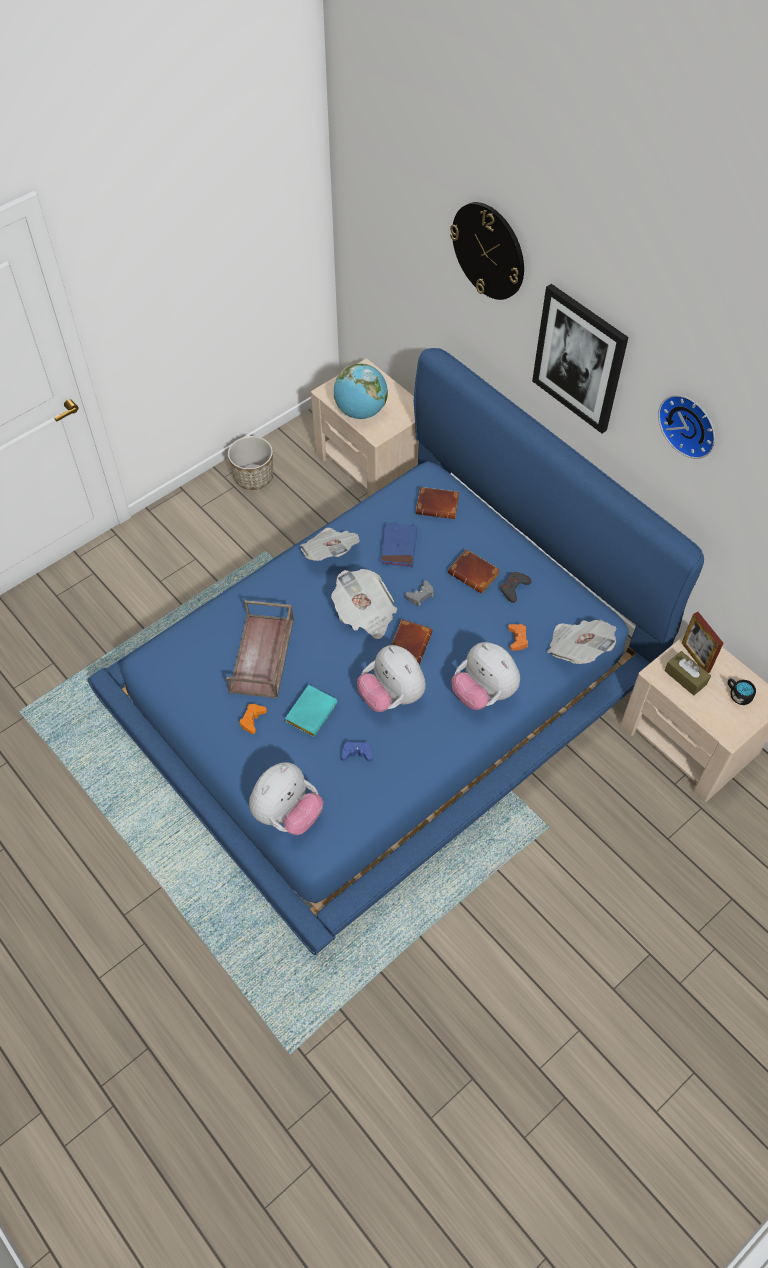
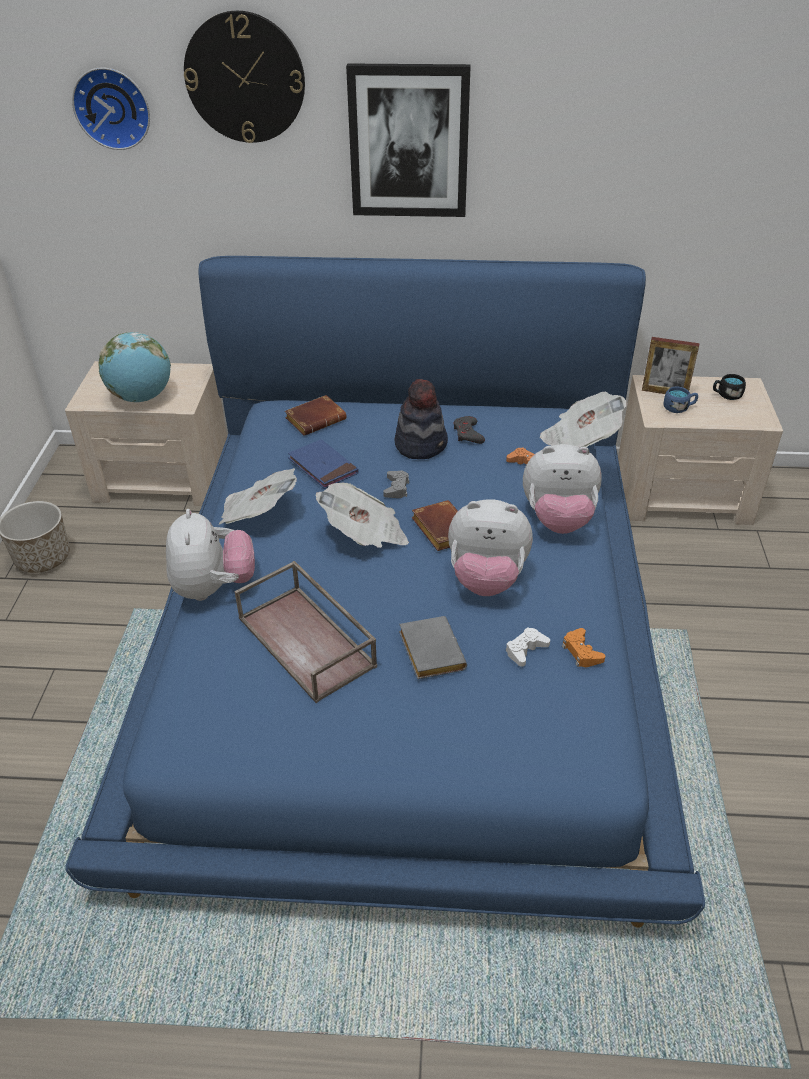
camera: 45 degrees left, 15 degrees down
(252, 720) = (377, 707): orange game controller -> orange game controller (581, 652)
(287, 813) = (537, 765): plush toy -> plush toy (214, 587)
(311, 711) = (429, 651): turquoise book -> grey book
(357, 753) = (525, 650): blue game controller -> white game controller
(475, 574) = (421, 444): brown book -> hat
(685, 677) = (679, 408): brown tissue box -> blue mug
(690, 424) = (574, 124): wall clock -> wall clock (113, 107)

